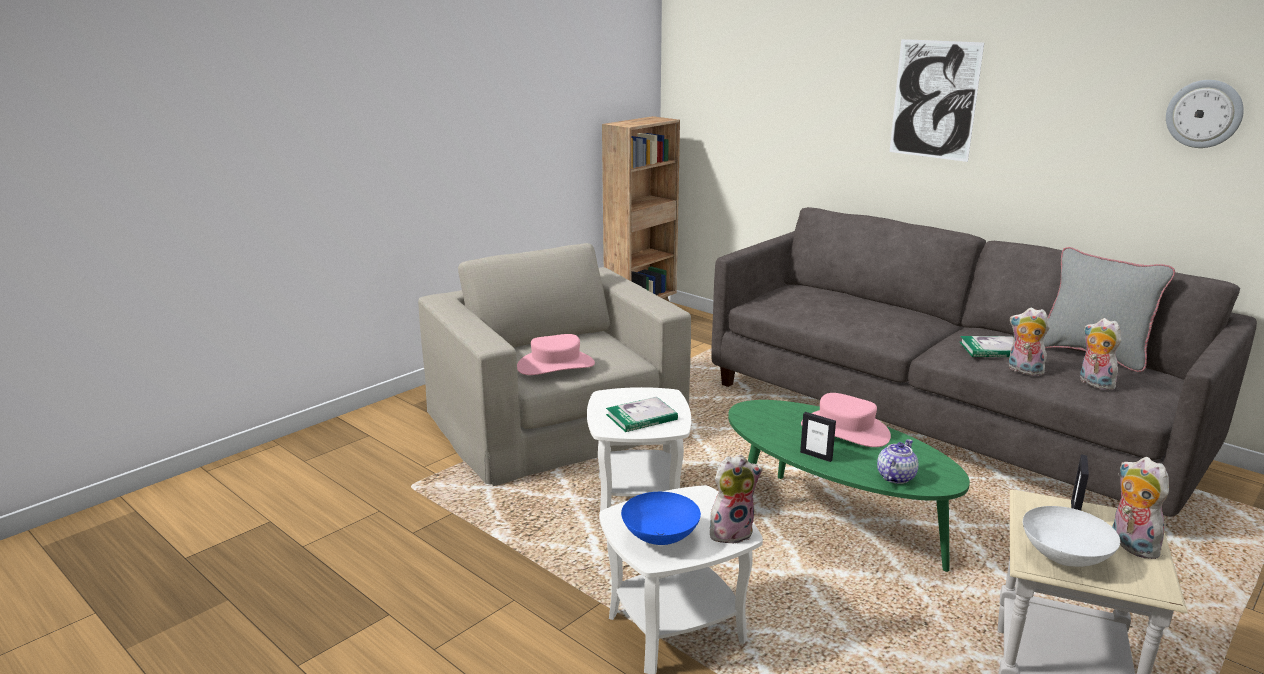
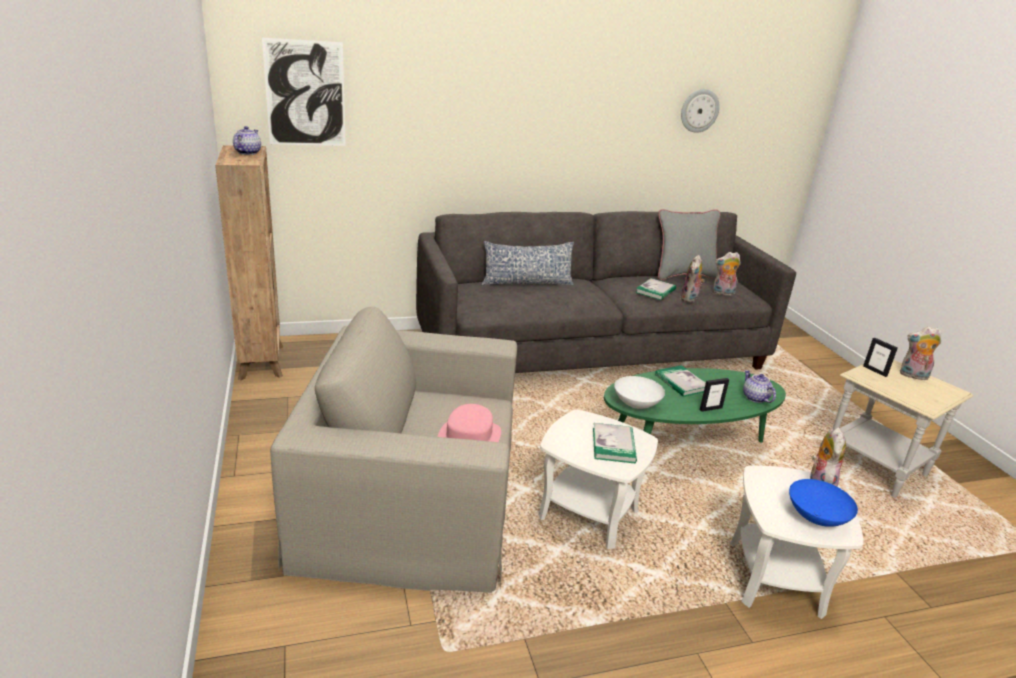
camera: 60 degrees left, 5 degrees up
(649, 121) = (247, 152): none -> teapot
(845, 430) = (681, 383): pink hat -> book
(857, 300) = (526, 283): none -> pillow
(934, 100) = (529, 110): picture -> picture (305, 94)
(1023, 371) = (690, 299): plush toy -> plush toy turned 45 degrees counterclockwise
(1063, 557) = (922, 397): white bowl -> white bowl (635, 404)

